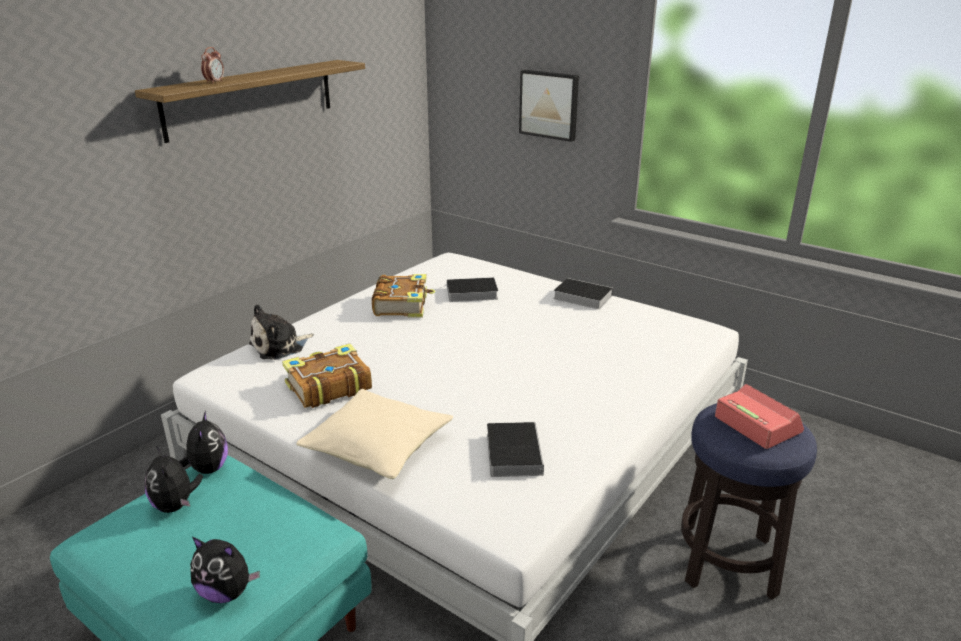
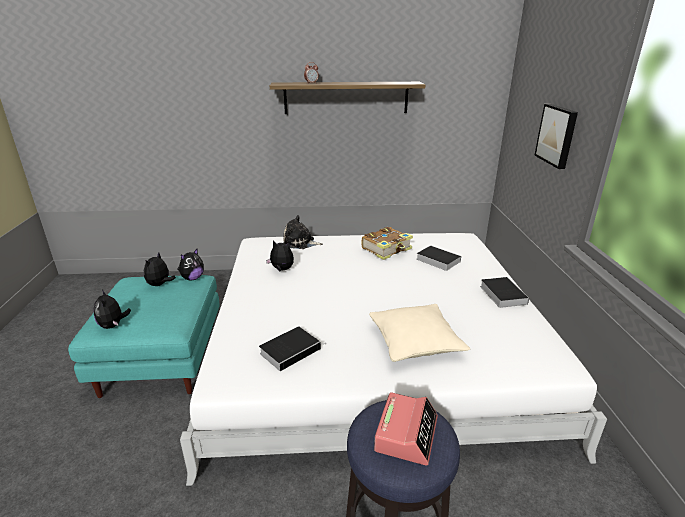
camera: 50 degrees right, 0 degrees up
(327, 387) = (281, 270): book -> plush toy
(377, 447) = (248, 307): beige pillow -> beige pillow (415, 342)

